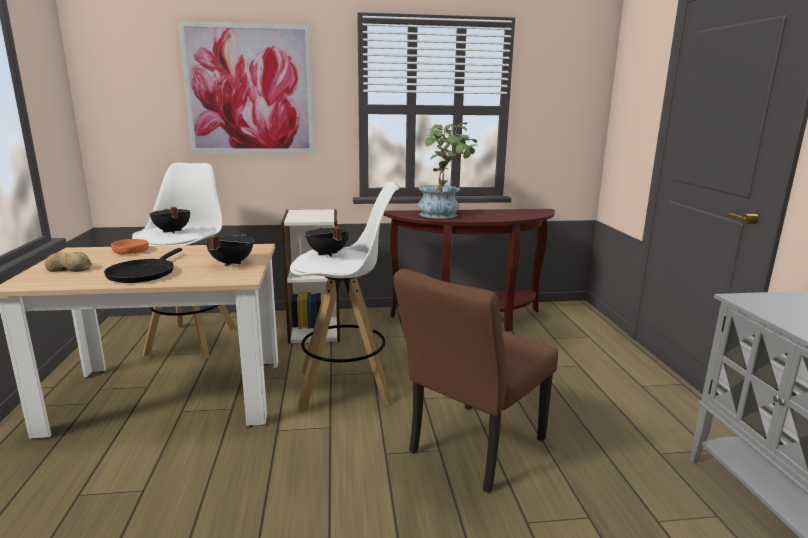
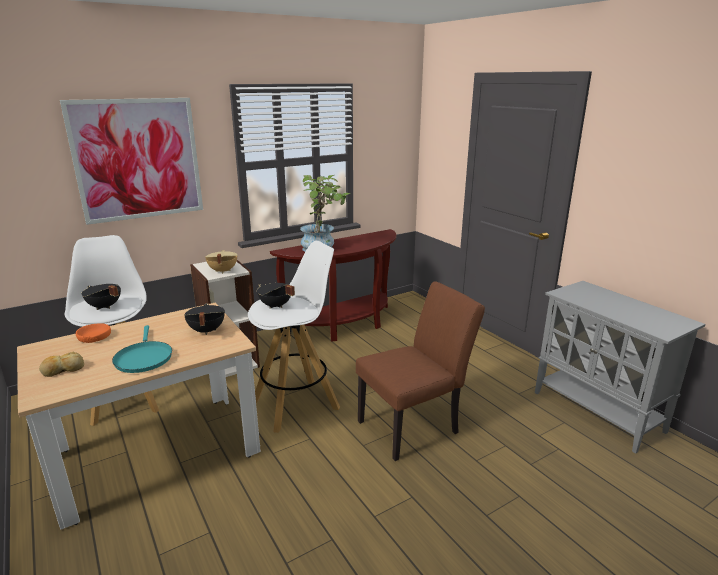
camera: 25 degrees left, 5 degrees up
(143, 273) = (143, 358): black frying pan -> turquoise frying pan
(308, 217) = (222, 271): none -> beige cooking pot
(471, 450) = (414, 425): brown chair -> brown chair turned 135 degrees counterclockwise

